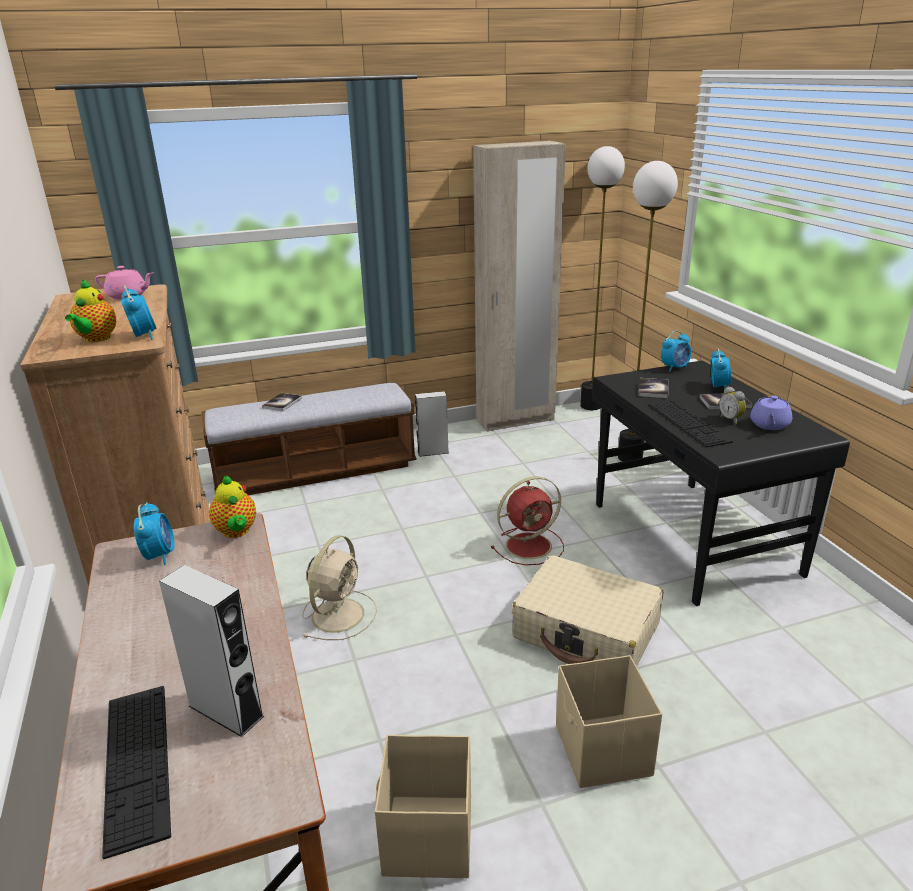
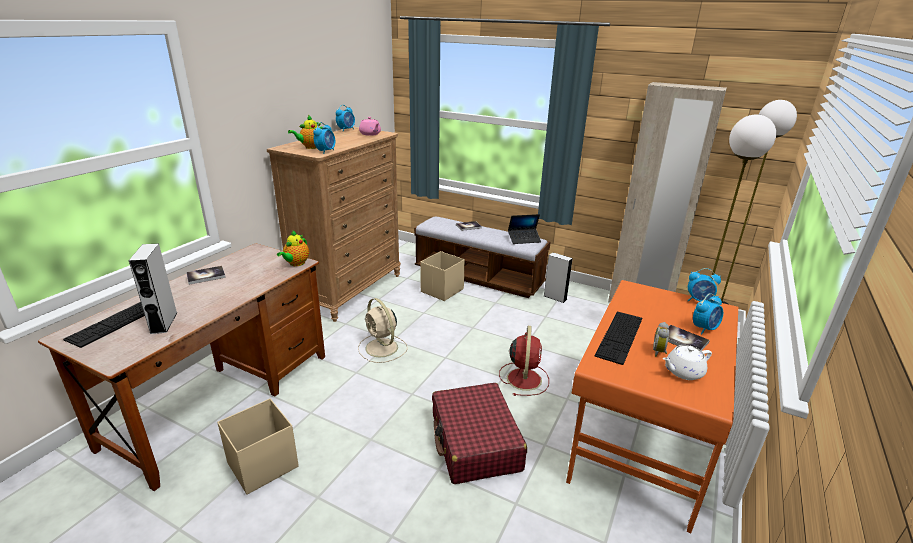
camera: 45 degrees right, 0 degrees up
(159, 555) = (260, 258): alarm clock -> alarm clock (346, 130)
(339, 613) = (382, 348): beige fan -> beige fan turned 75 degrees clockwise
(374, 390) = (524, 239): none -> laptop
(530, 545) = (524, 378): red fan -> red fan turned 105 degrees counterclockwise
(587, 631) = (475, 443): beige suitcase -> red suitcase
(602, 752) = (379, 503): beige storage box -> beige storage box (441, 290)
(653, 389) = (646, 305): book -> book (206, 276)
(692, 539) = (639, 444): black desk -> orange desk
(769, 425) = (683, 372): purple teapot -> white teapot

